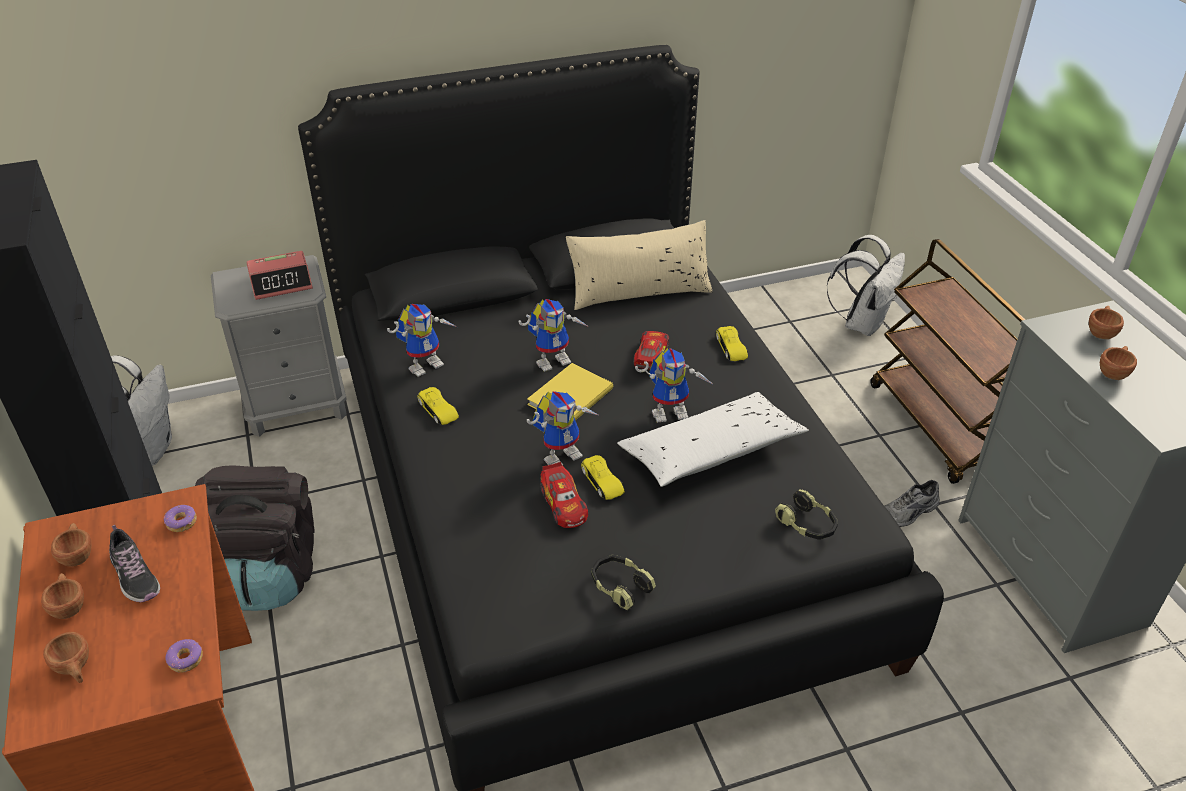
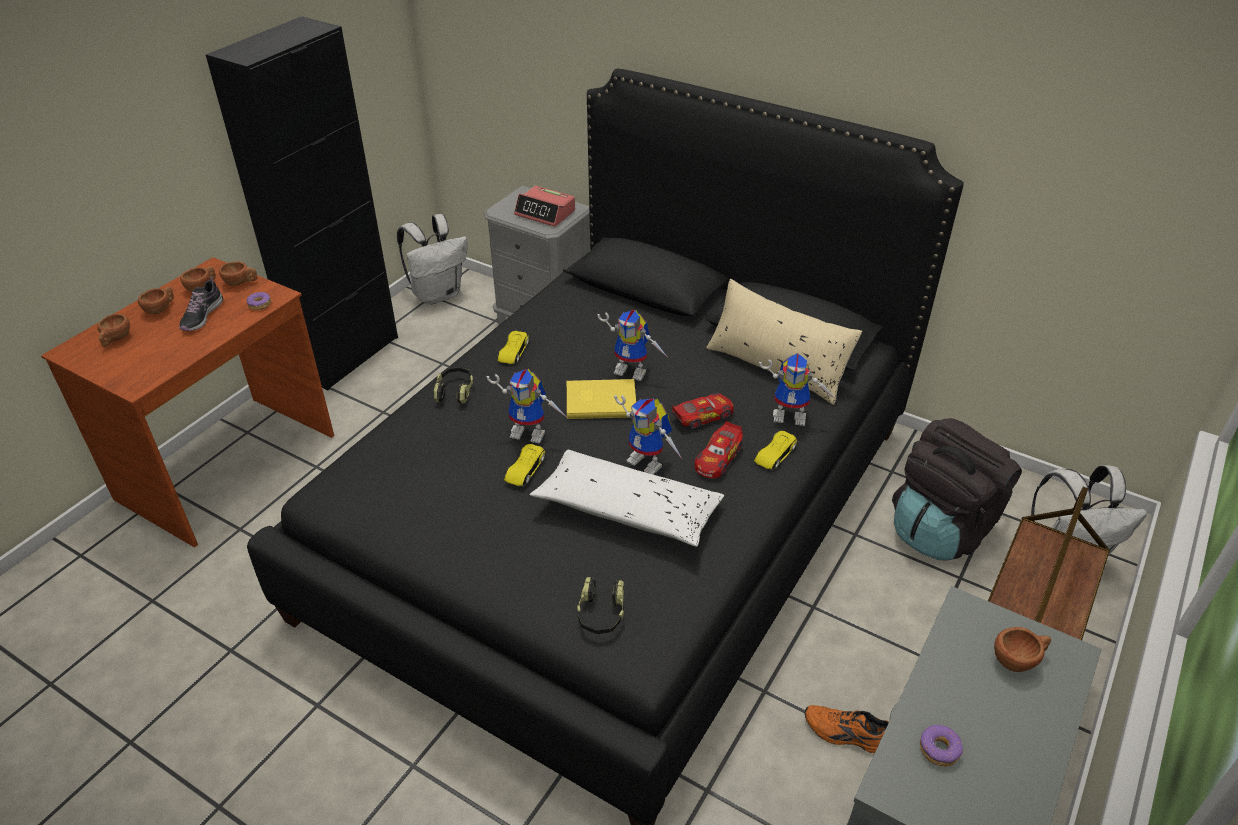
camera: 50 degrees right, 0 degrees up
(186, 659) = (150, 372): donut -> donut (939, 750)
(270, 572) = (393, 407): black backpack -> black backpack (941, 528)
(426, 363) = (555, 318): toy robot -> toy robot (792, 415)
(563, 504) = (478, 462): toy car -> toy car (718, 458)
(620, 587) = (423, 539): headphones -> headphones (455, 391)
(908, 513) = (846, 735): grey shoe -> orange shoe
(1114, 372) = (954, 699): brown cup -> brown cup (241, 282)

